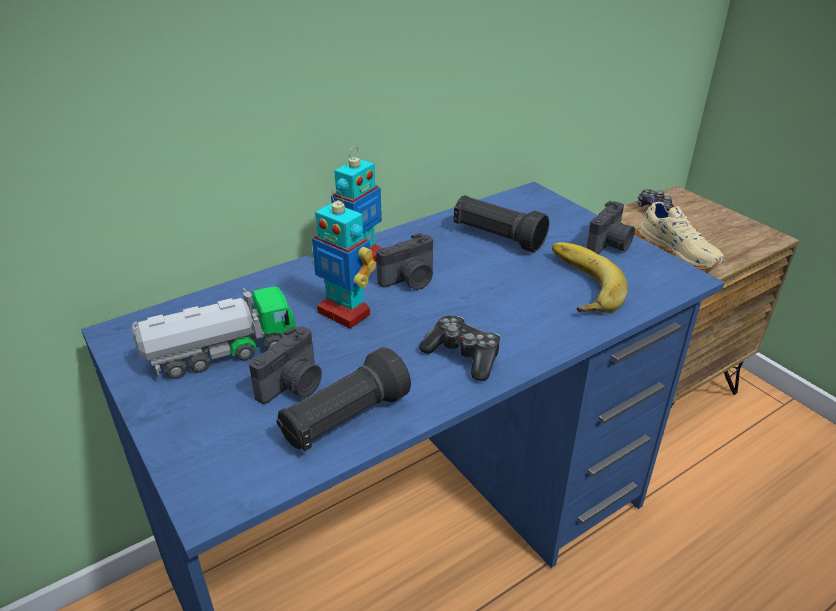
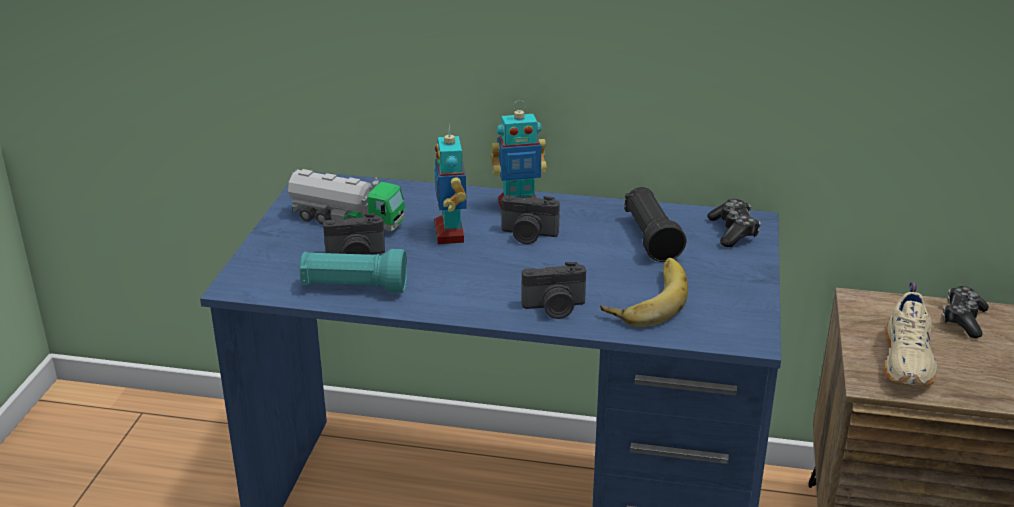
camera: 45 degrees right, 5 degrees down
(344, 419) = (353, 287): black flashlight -> turquoise flashlight
(463, 356) = (478, 294): game controller -> game controller (733, 232)
(610, 245) = (735, 287): camera -> camera (554, 308)

